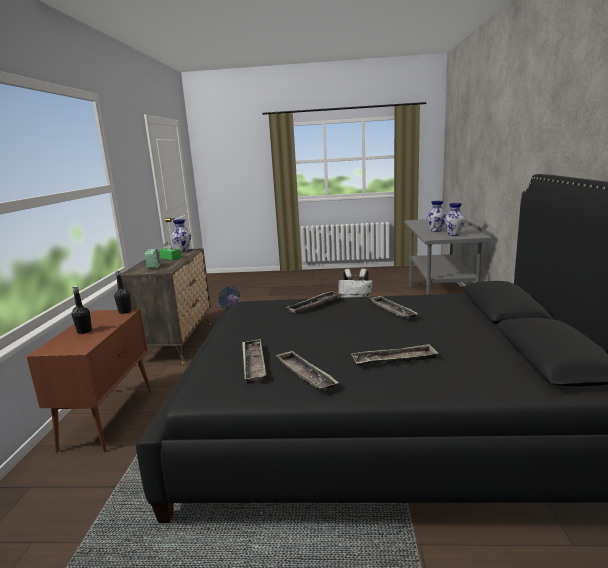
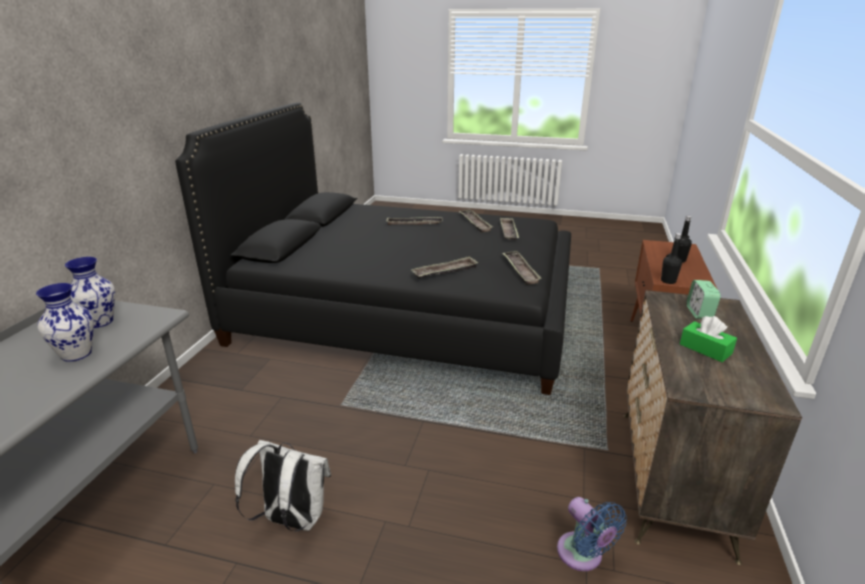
camera: 170 degrees left, 10 degrees up
(183, 250) = (717, 392): vase -> none
(392, 310) = (373, 258): tray -> tray (520, 270)

